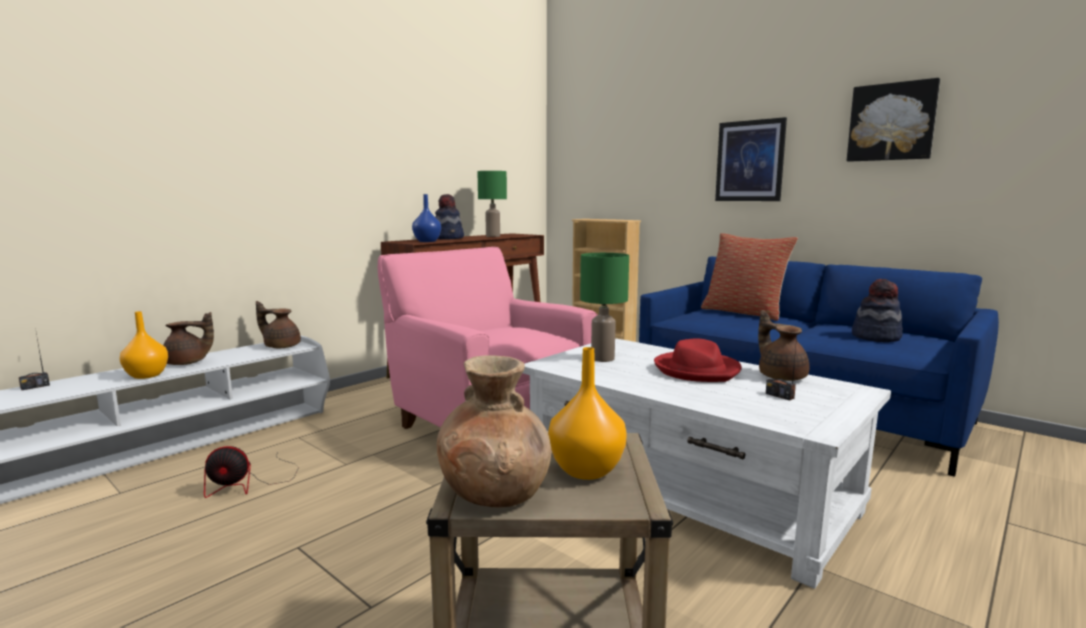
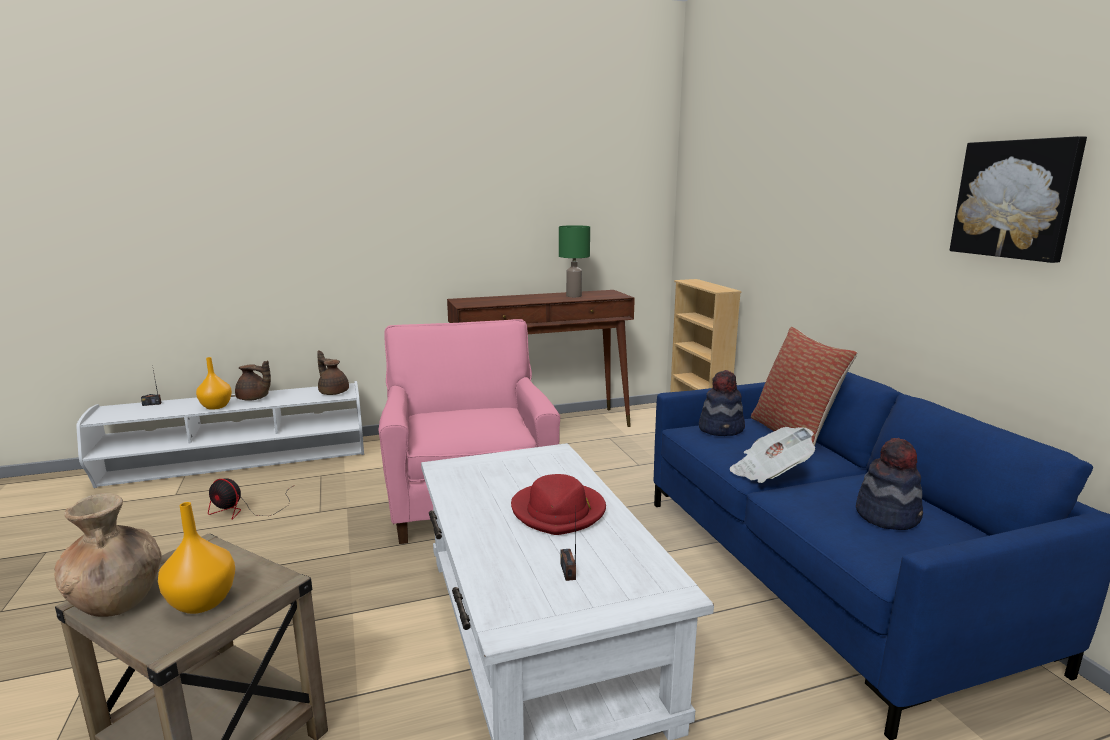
camera: 30 degrees right, 5 degrees up
(427, 241) = (483, 302): blue vase -> none
(448, 238) = (518, 298): hat -> hat (721, 429)
(602, 359) = (501, 472): green table lamp -> none
(750, 161) = (850, 233): picture -> none
(773, 331) = (769, 473): none -> newspaper
(781, 376) = (627, 545): brown teapot -> none

